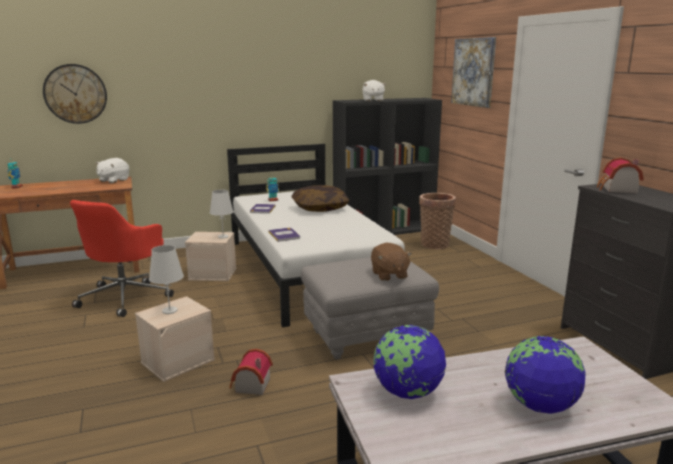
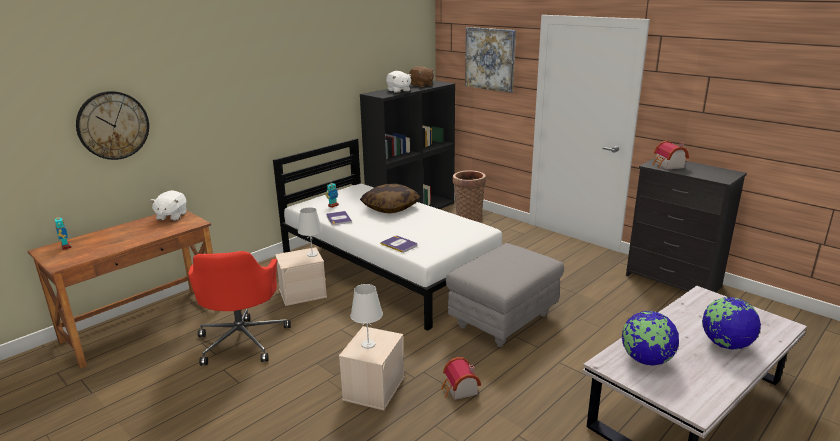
camera: 25 degrees left, 5 degrees up
(389, 275) = (528, 266): brown plush toy -> brown plush toy (421, 85)

